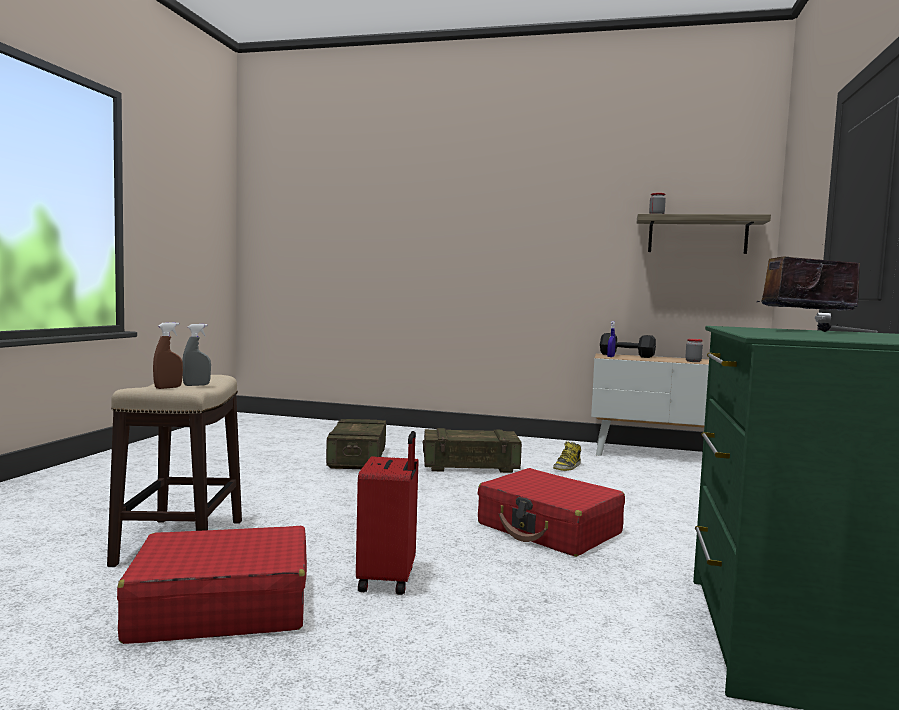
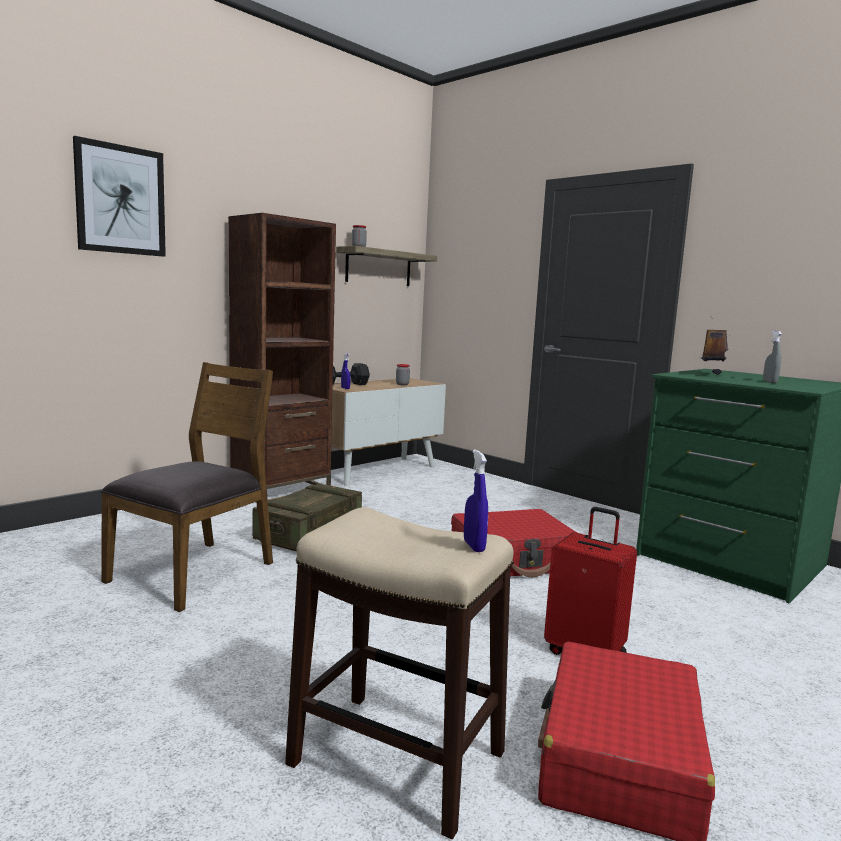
camera: 60 degrees left, 5 degrees up
(168, 387) = (474, 546): brown spray bottle -> blue spray bottle
(196, 385) = (429, 532): grey spray bottle -> grey spray bottle (770, 382)
(357, 458) = (194, 572): crate -> brown chair
(434, 201) = (120, 200): none -> picture
(538, 444) = (281, 490): none -> brown bookcase
(567, 467) = (365, 504): boot -> none

